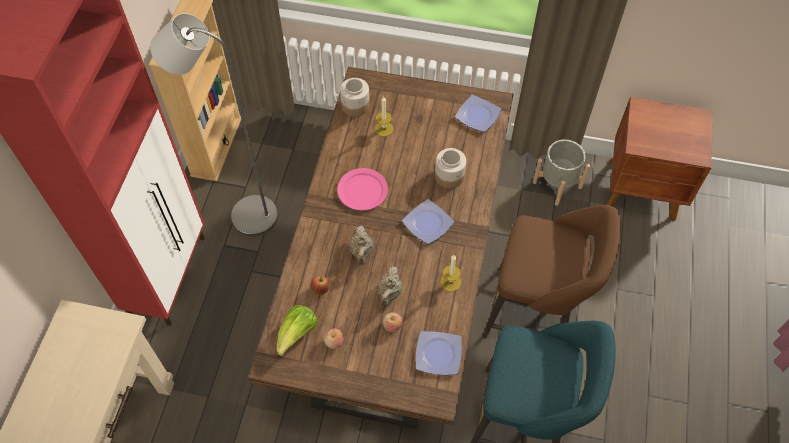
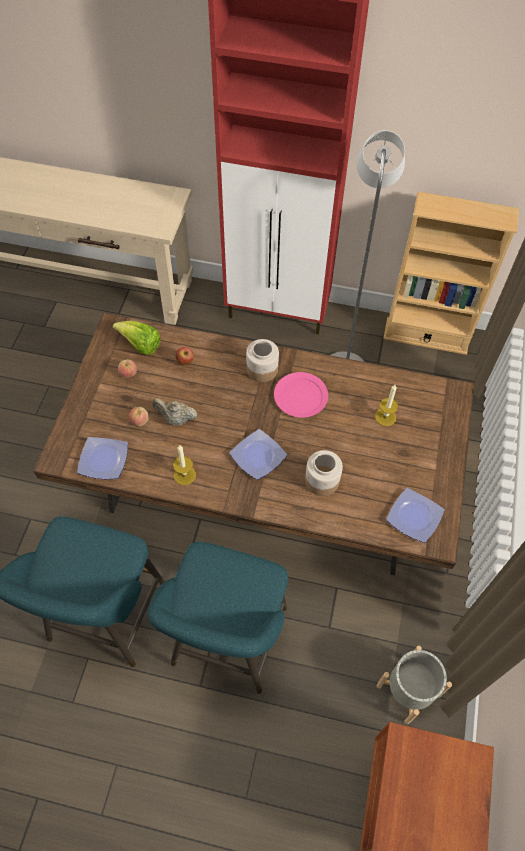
camera: 90 degrees right, 0 degrees up
(355, 106) = (416, 389): jar -> jar (261, 369)
(362, 252) = (225, 395): beige teapot -> none
(535, 313) = (227, 642): brown stool -> turquoise stool

